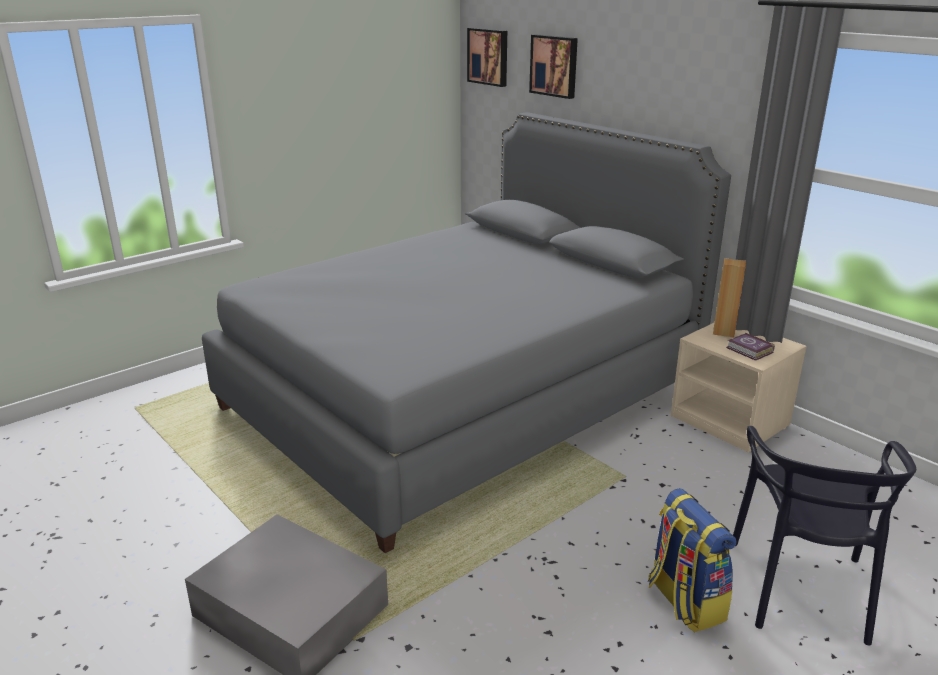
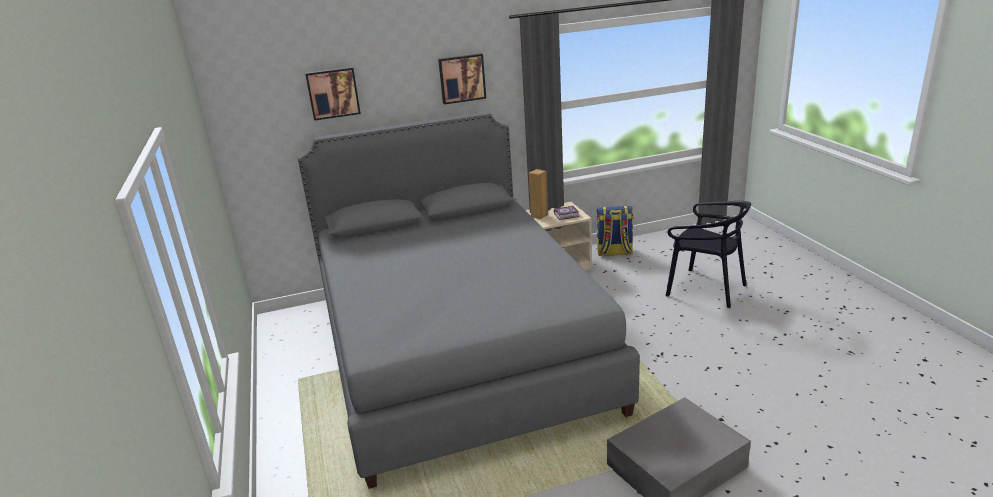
camera: 65 degrees left, 0 degrees up
(489, 56) = (248, 103): picture -> picture (462, 78)
(684, 601) = (706, 321): backpack -> backpack (614, 252)

